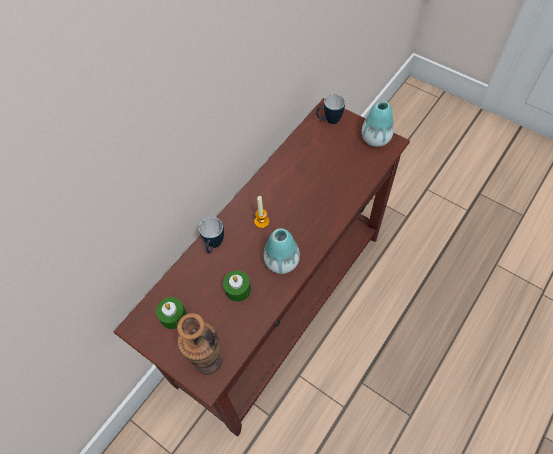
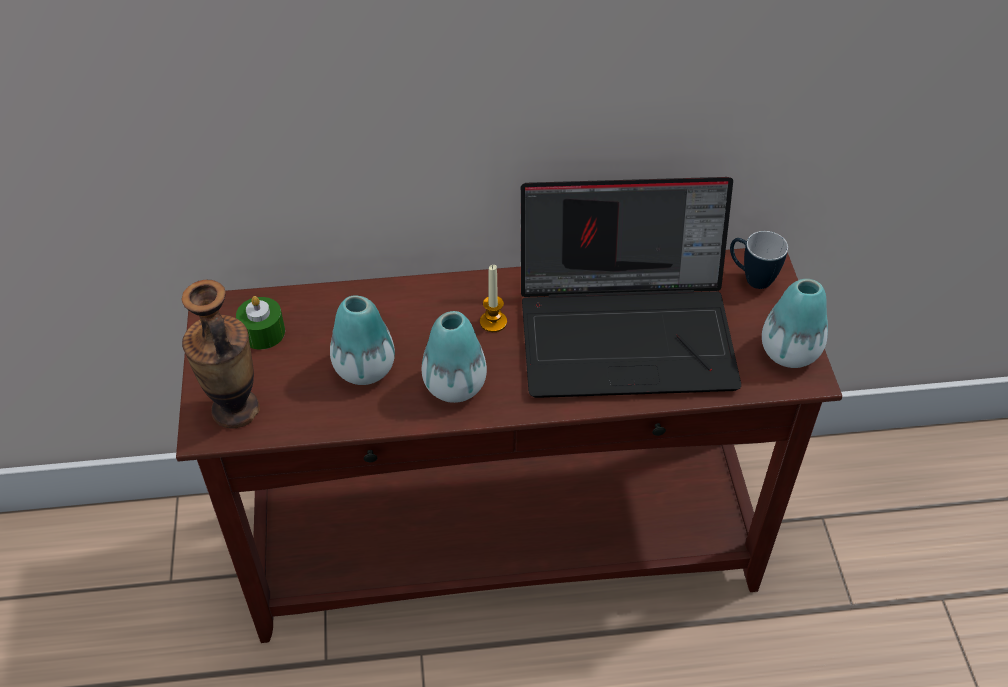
camera: 45 degrees right, 10 degrees down
(213, 246) = (402, 300): mug -> none
(237, 289) = (364, 368): green candle -> vase
(314, 179) = (628, 331): none -> laptop

